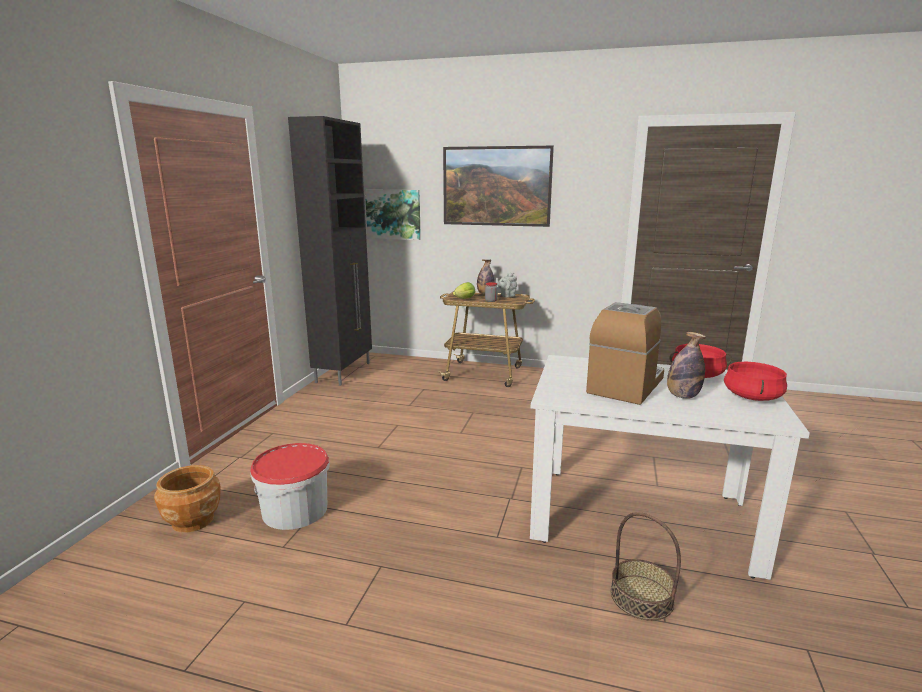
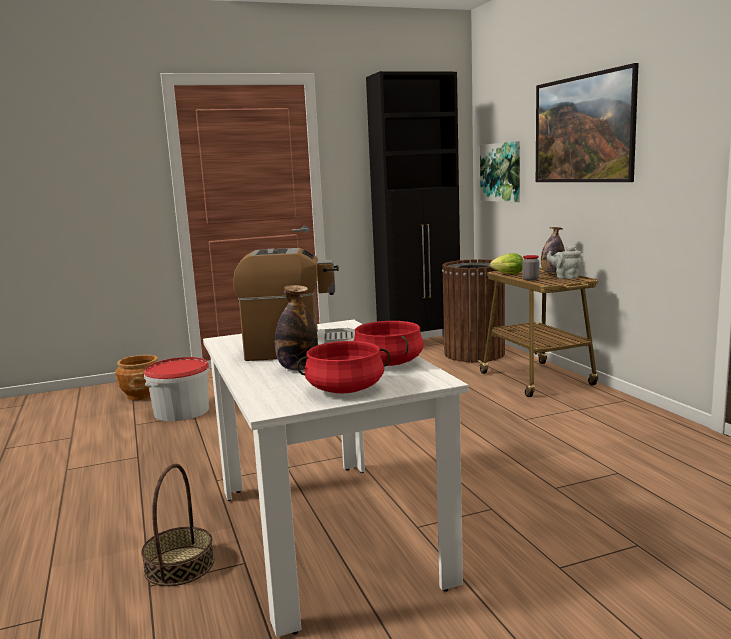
camera: 55 degrees right, 5 degrees down
(403, 368) = (474, 354): none -> brown trash can

